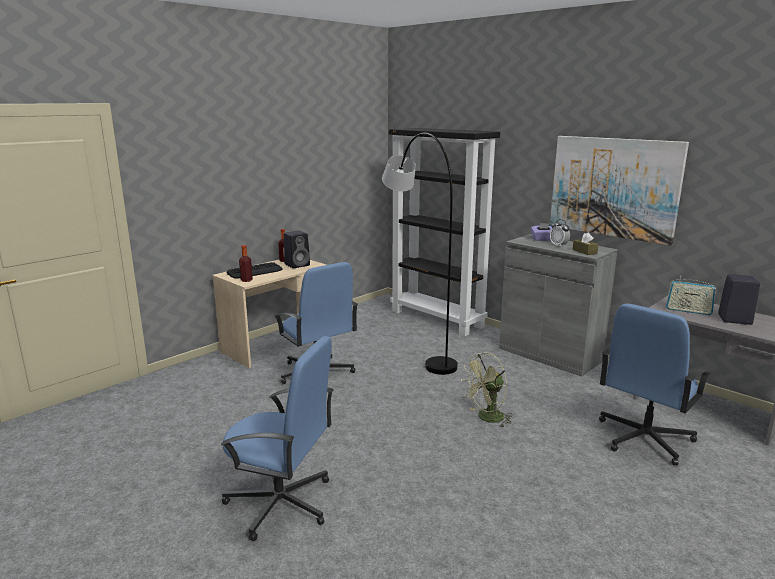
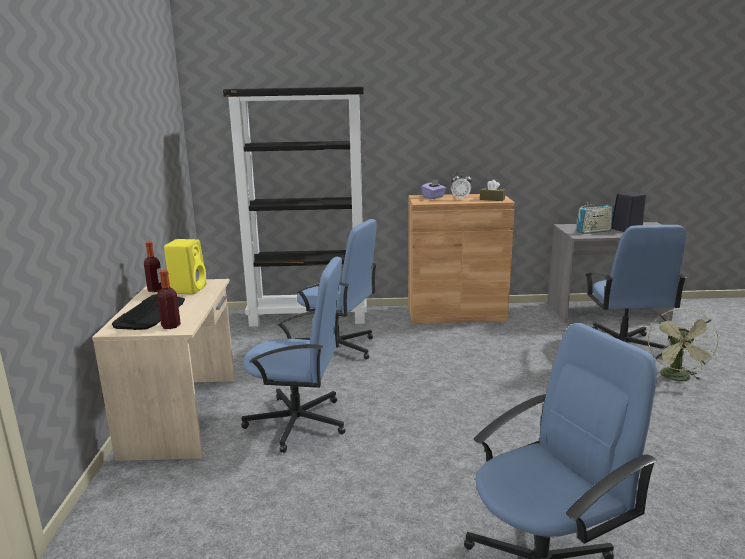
camera: 45 degrees left, 0 degrees up
(298, 265) = (188, 289): black speaker -> yellow speaker
(415, 344) = (337, 348): grey floor lamp -> blue office chair
(486, 418) = (519, 384): green fan -> green fan (677, 378)
(549, 354) = (456, 313): grey cabinet -> brown cabinet
(613, 187) = (493, 134): picture -> none

